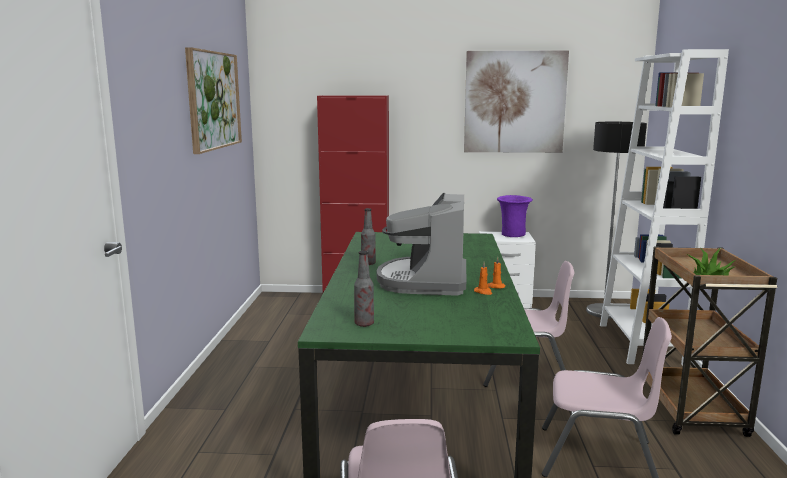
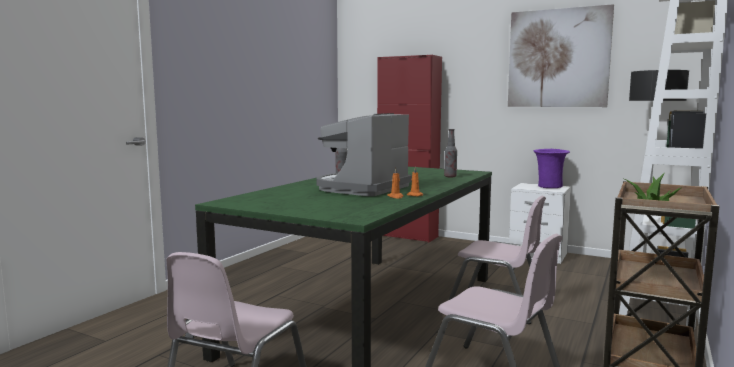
camera: 25 degrees right, 5 degrees down
(213, 100) = (283, 57): picture -> none
(364, 324) = (259, 202): bottle -> bottle (450, 176)

